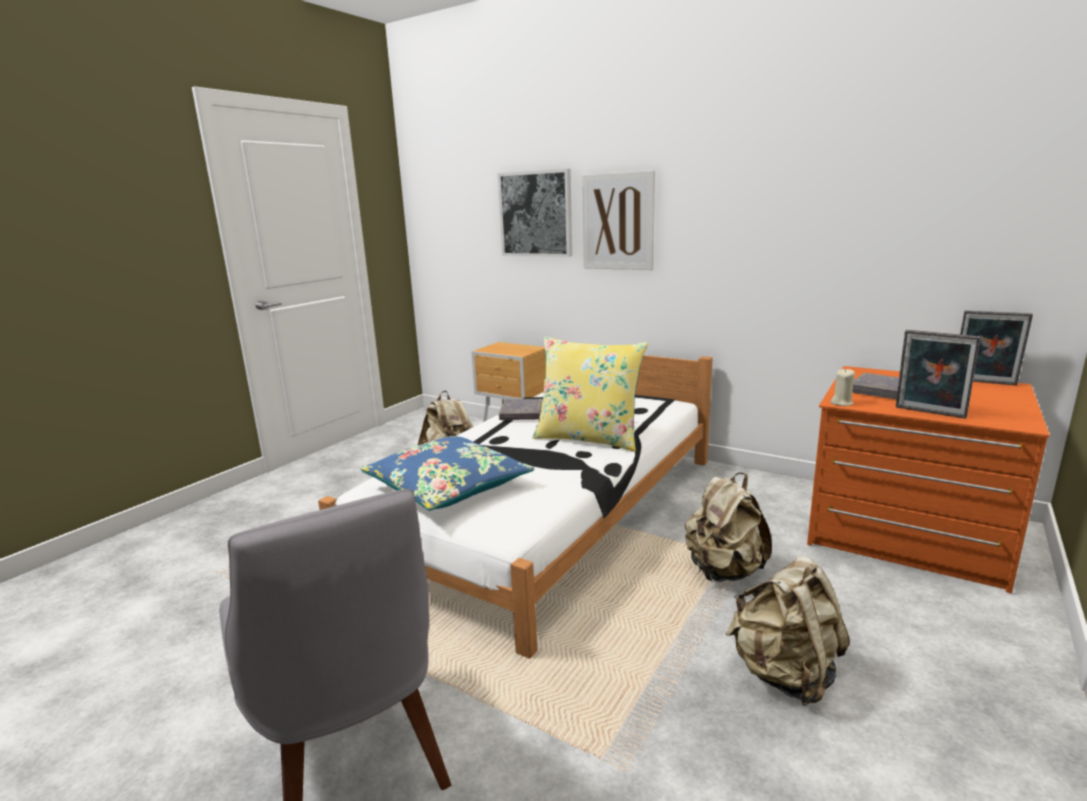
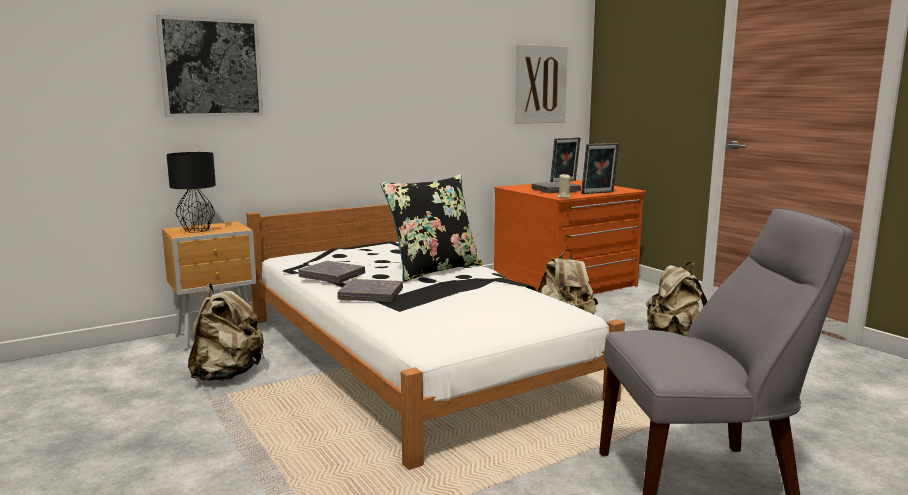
camera: 65 degrees left, 5 degrees down
(448, 487) = (469, 318): blue pillow -> none
(484, 438) = (371, 295): none -> grey book
(502, 348) = (197, 230): none -> black table lamp
(588, 438) = (433, 270): yellow pillow -> black pillow
(618, 221) = (312, 79): picture -> picture (540, 84)

